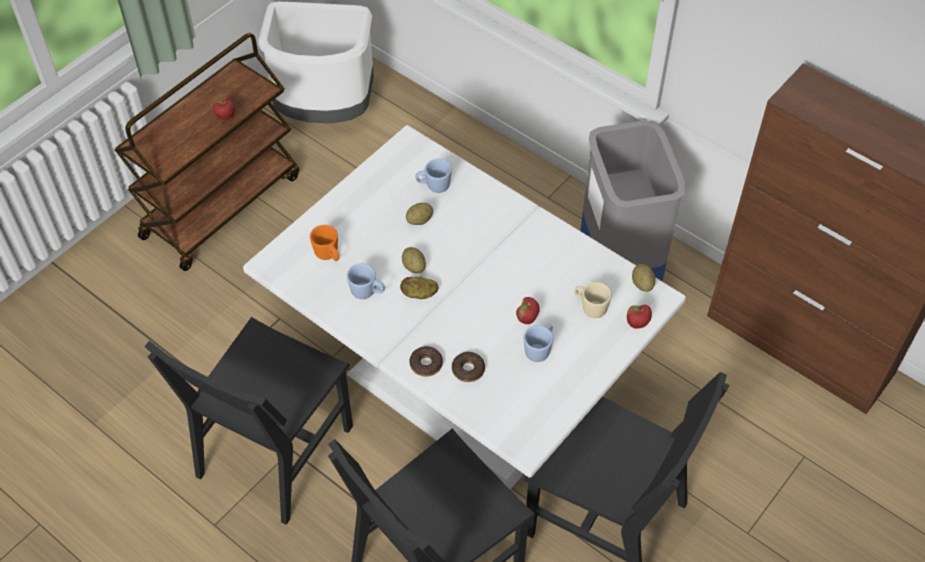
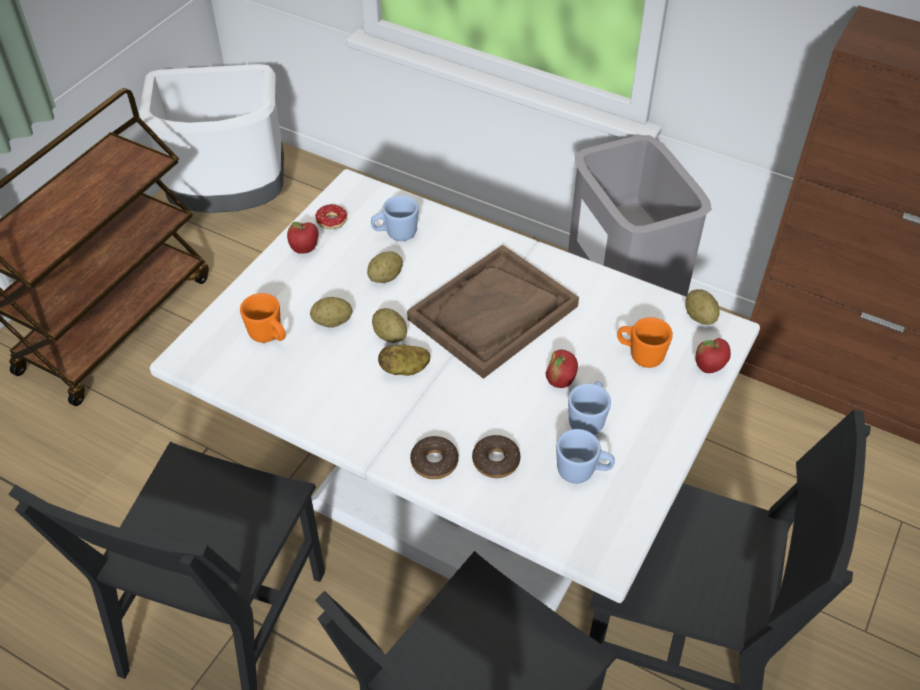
camera: 10 degrees left, 5 degrees down
(225, 117) = (106, 198): apple -> apple (304, 250)
(367, 292) = (332, 377): blue mug -> blue mug (582, 472)
(375, 250) = (332, 322): none -> potato
(387, 172) = (330, 225): none -> donut
(491, 260) = (493, 313): none -> brown tray
(590, 307) = (640, 355): beige mug -> orange mug

